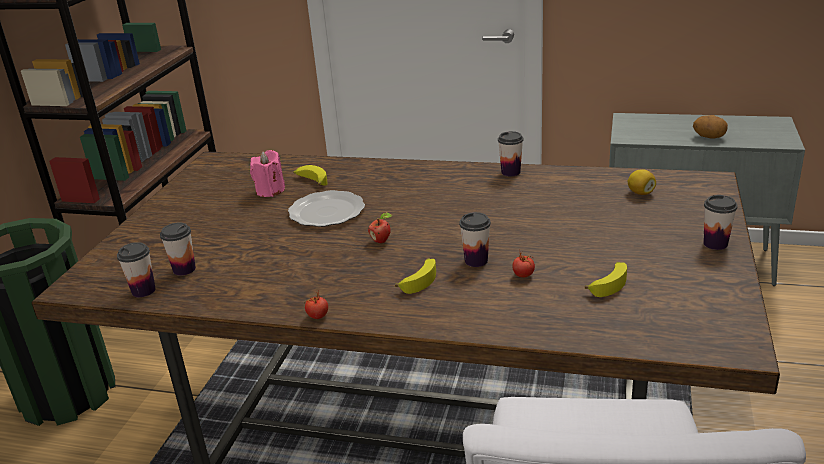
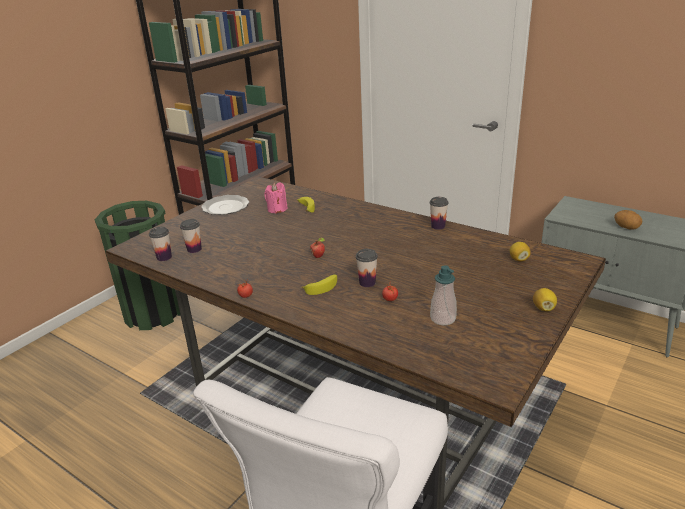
camera: 20 degrees right, 0 degrees up
(326, 211) = (300, 230): plate -> plate (225, 207)
(608, 283) = (443, 318): banana -> soap dispenser
(715, 244) = (543, 308): cup -> lemon

